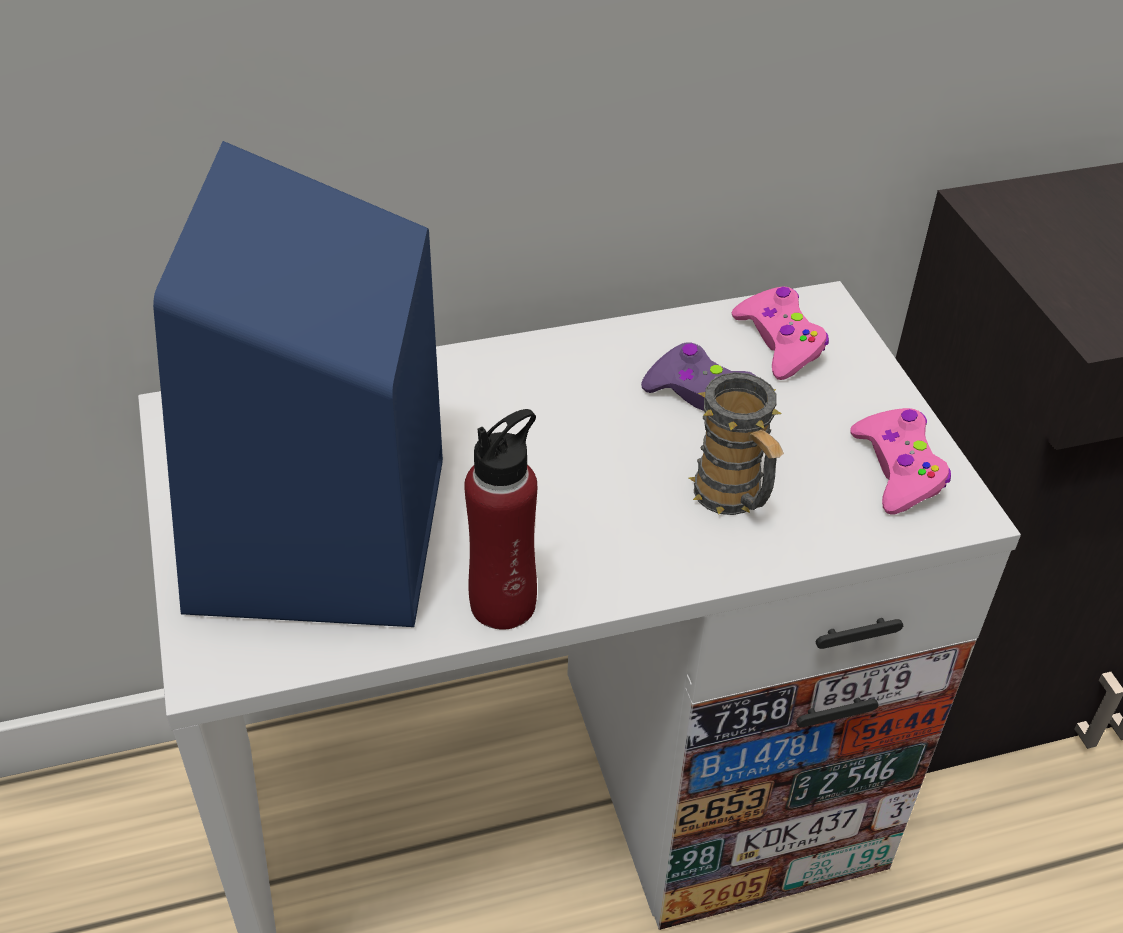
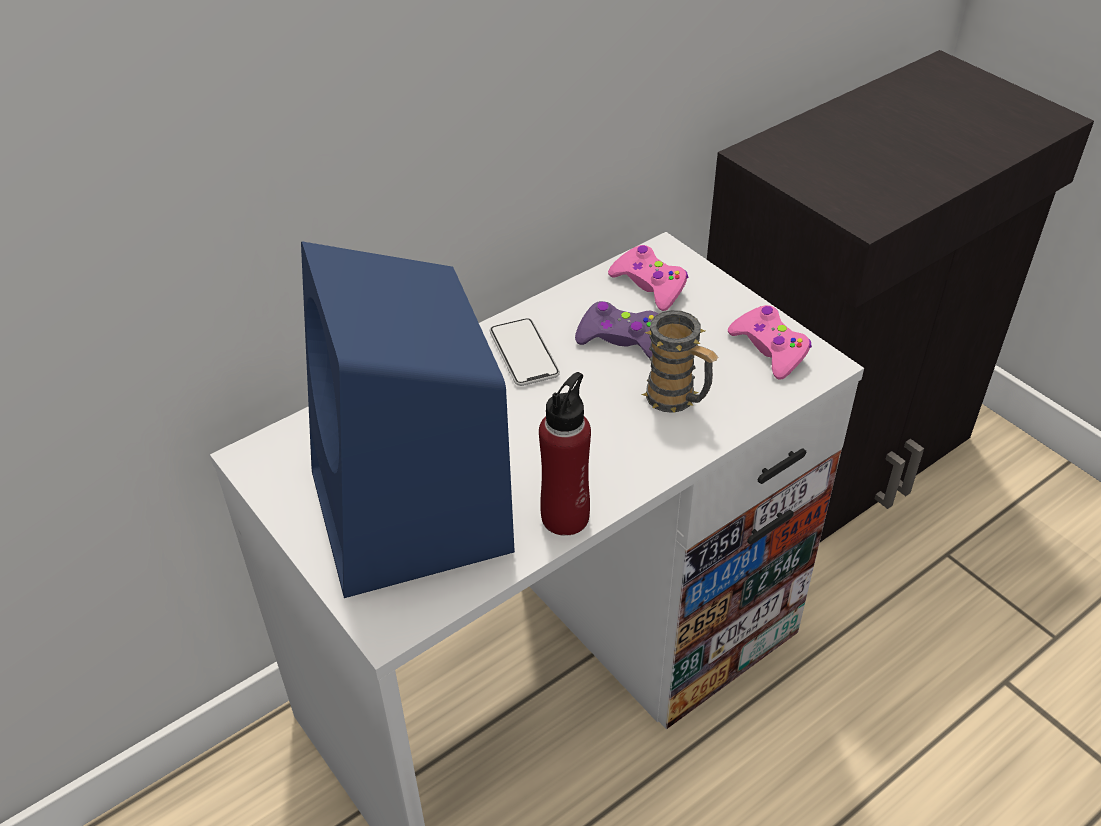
camera: 20 degrees left, 0 degrees up
(569, 383) = (524, 353): none -> phone

